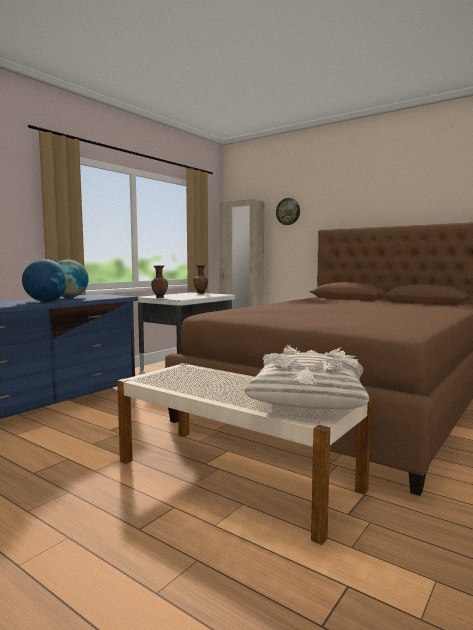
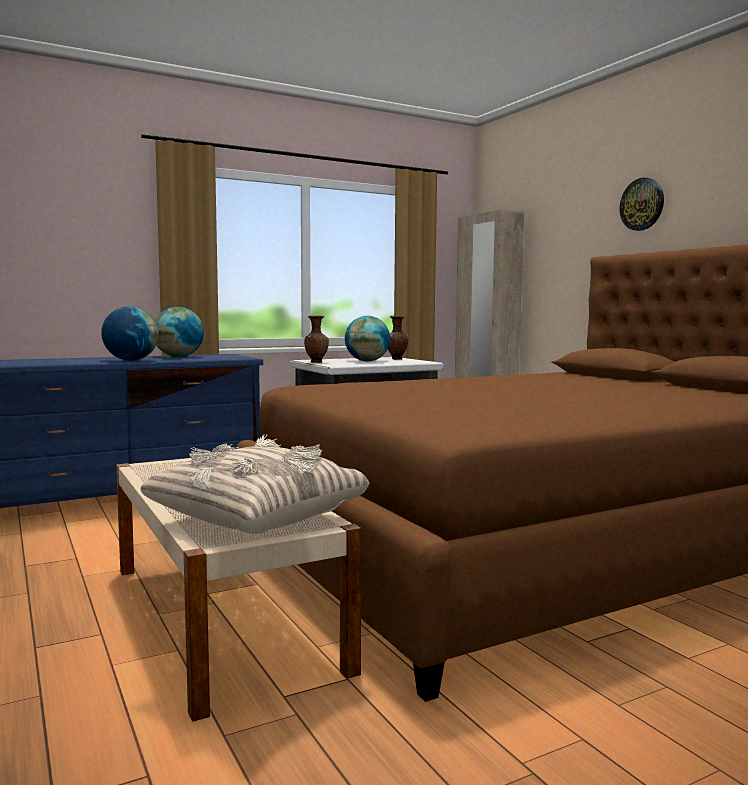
camera: 25 degrees right, 0 degrees up
(188, 295) = (367, 361): none -> globe
(288, 211) = (557, 228): wall clock -> wall clock (642, 204)

